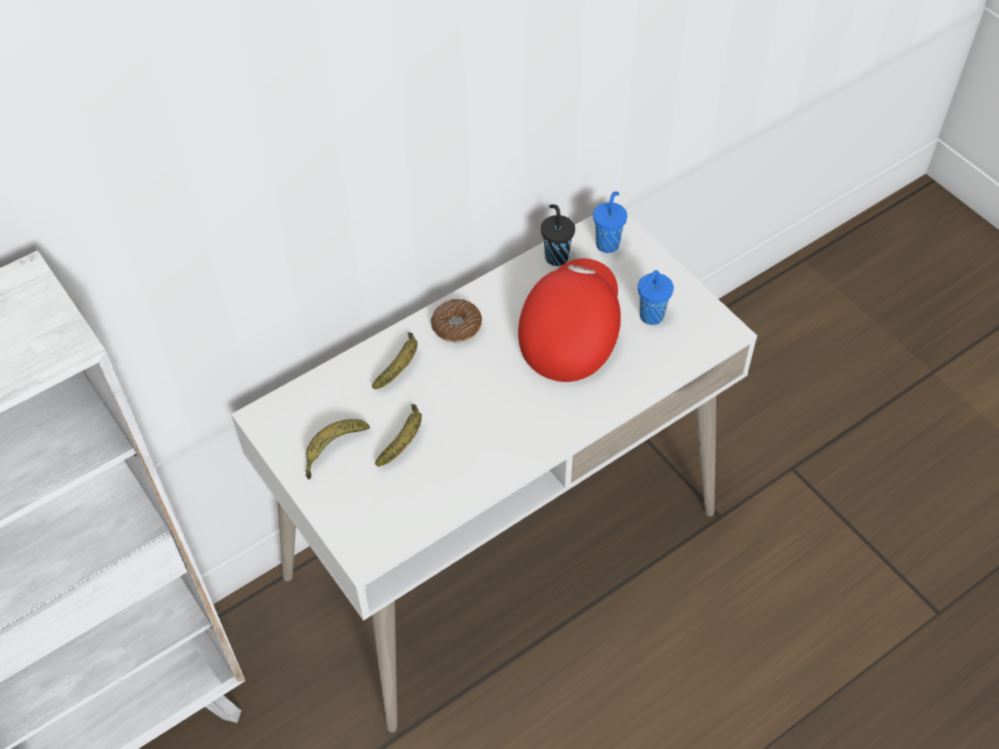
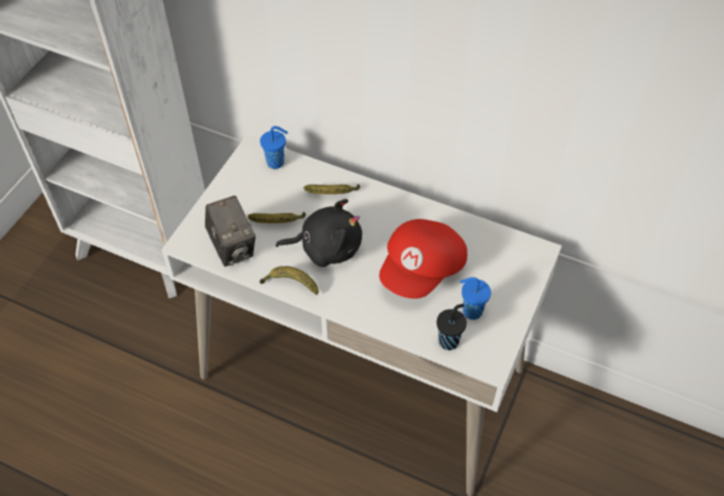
camera: 60 degrees right, 0 degrees up
(333, 449) = (249, 192): banana -> banana (290, 284)
(409, 503) = (233, 247): none -> camera
(457, 326) = (384, 207): donut -> none
(477, 407) = (326, 247): none -> black plush toy
(556, 256) = (483, 233): black cup -> black cup (449, 340)
(569, 332) = (423, 270): red cap -> red cap turned 135 degrees clockwise
(608, 243) = (519, 257): blue cup -> blue cup (276, 162)

